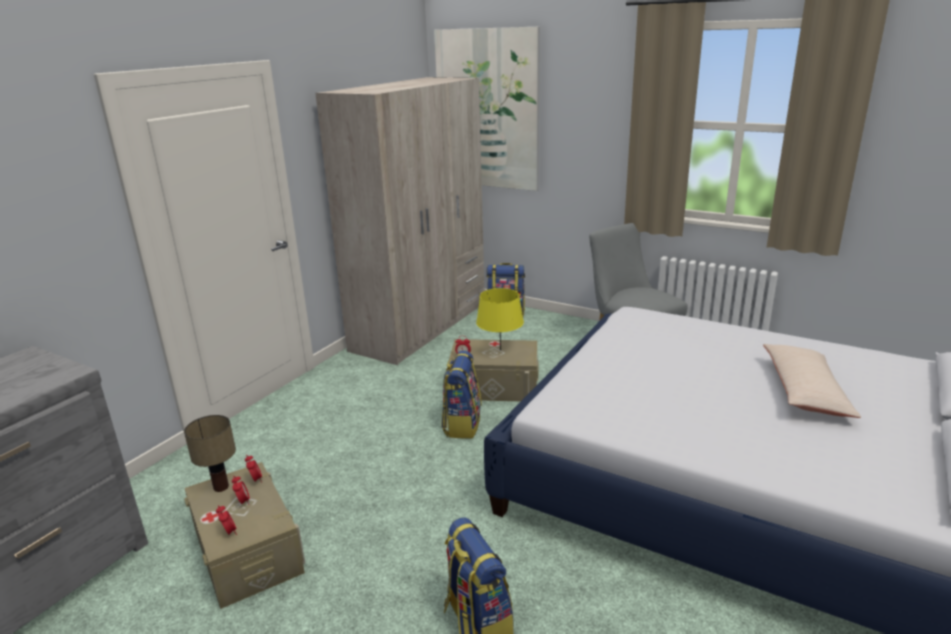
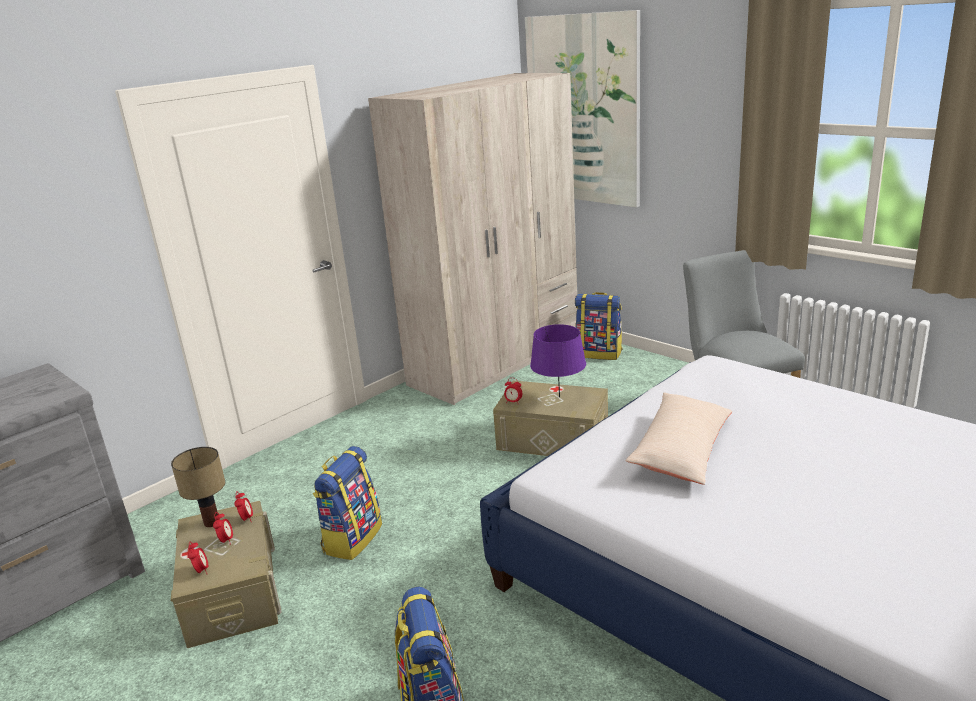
camera: 15 degrees right, 0 degrees up
(462, 424) = (499, 480): backpack -> backpack (352, 538)
(500, 350) = (559, 397): yellow table lamp -> purple table lamp
(805, 391) = (886, 482): beige pillow -> beige pillow (681, 450)

